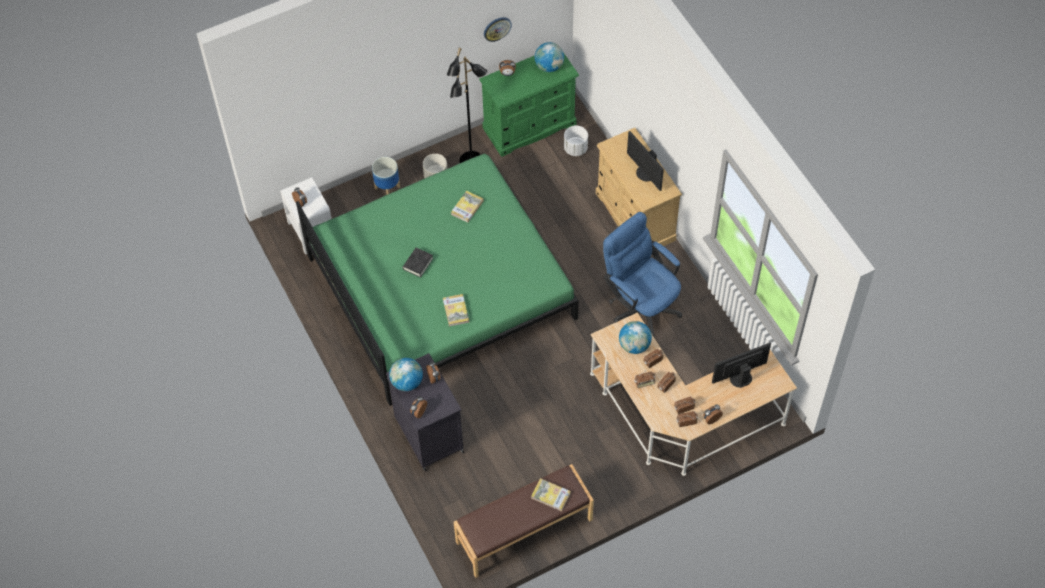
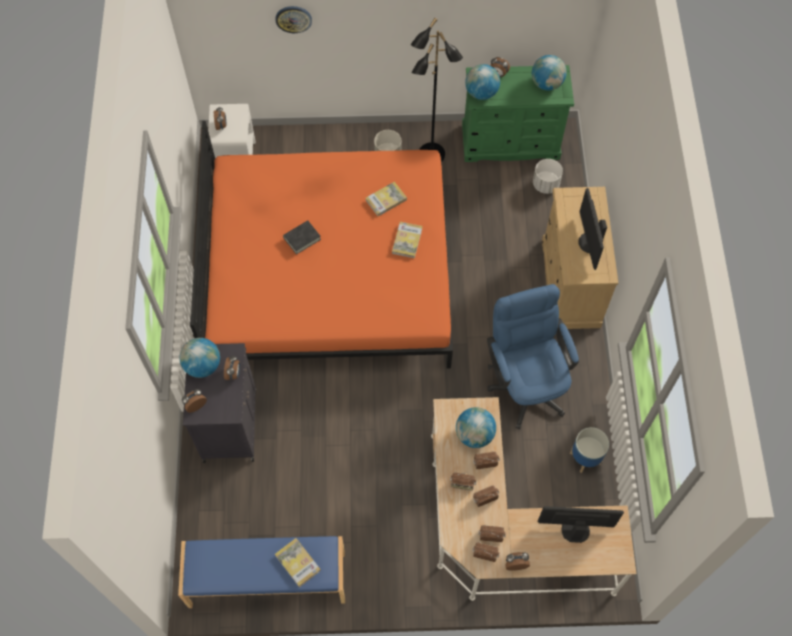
camera: 25 degrees right, 5 degrees up
(387, 187) = (334, 146): planter -> planter (585, 458)
(440, 287) = (328, 271): green bed -> orange bed
(456, 311) = (312, 307): book -> book (407, 241)
(497, 28) = (498, 17): wall clock -> wall clock (293, 18)
(502, 93) = (481, 93): none -> globe
(524, 531) = (267, 580): brown bench -> blue bench

